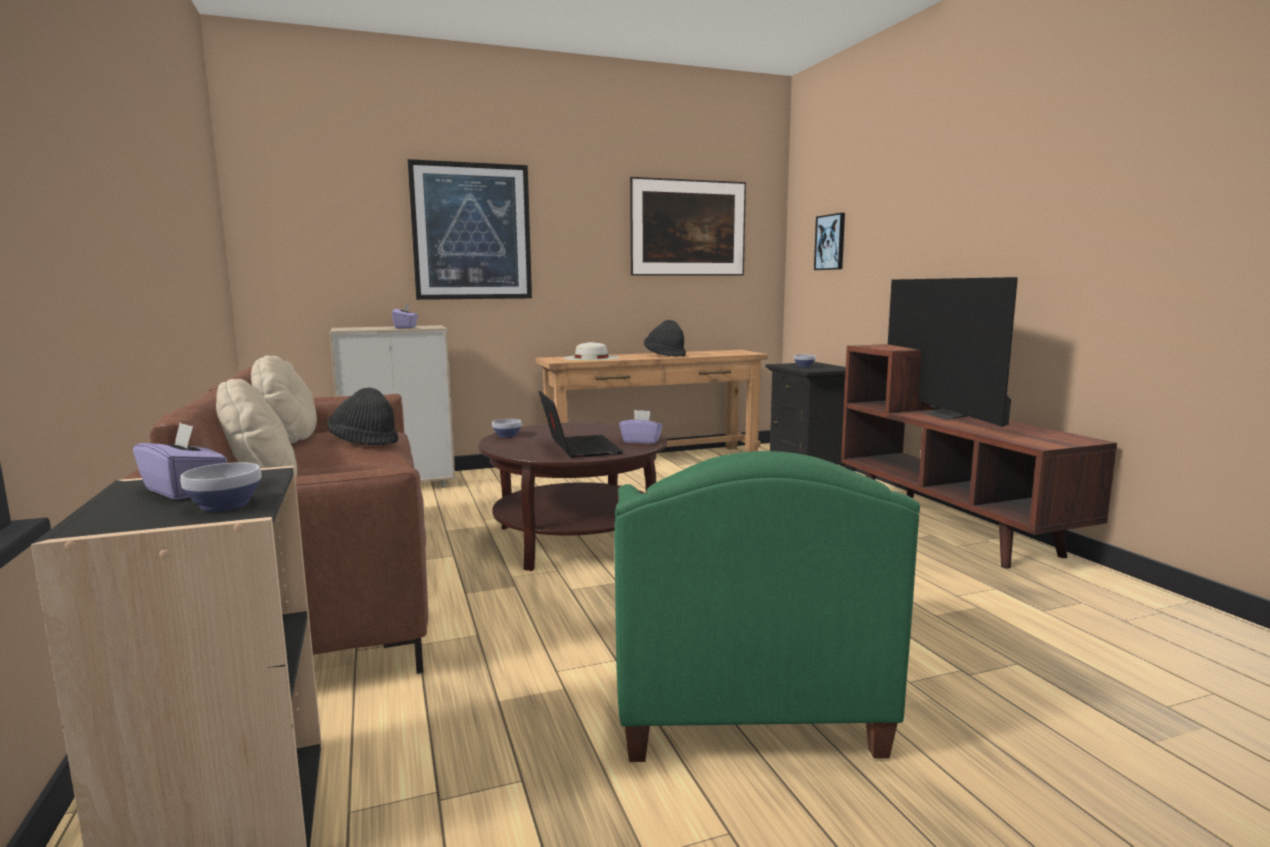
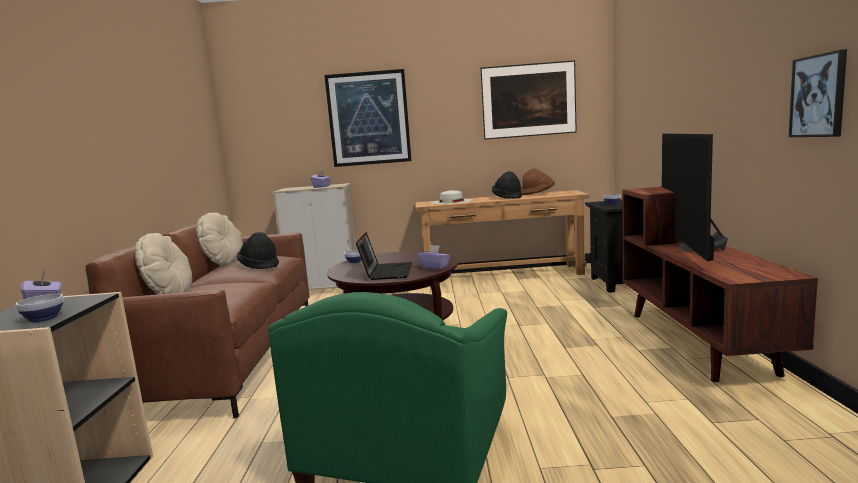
camera: 20 degrees right, 0 degrees up
(699, 352) = (538, 194): none -> brown hat
(830, 242) = (637, 102): picture -> picture (818, 96)

